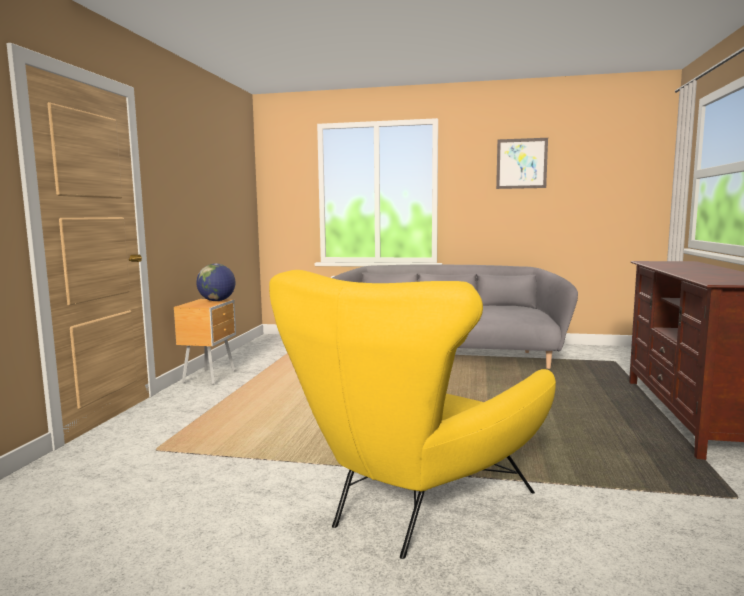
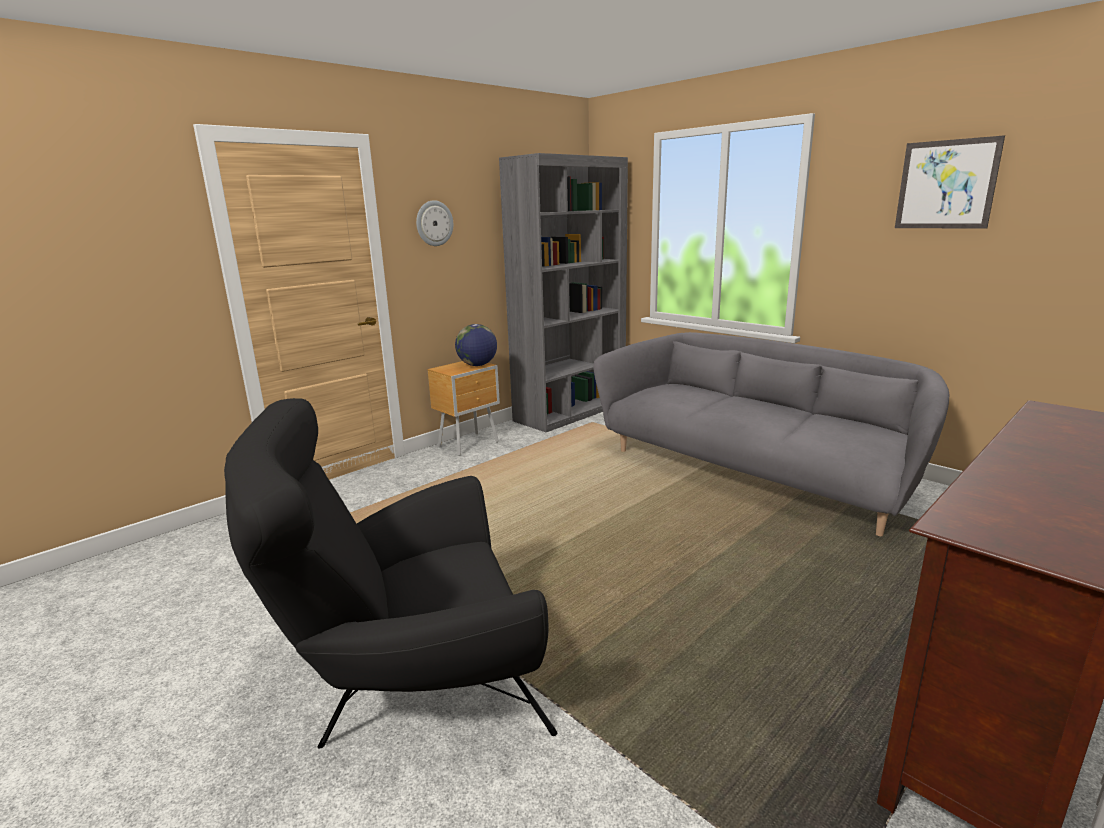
camera: 35 degrees right, 10 degrees up
(173, 174) = (434, 223): none -> wall clock
(266, 346) = (571, 412): none -> grey bookcase
(410, 507) = (410, 687): yellow armchair -> black armchair

